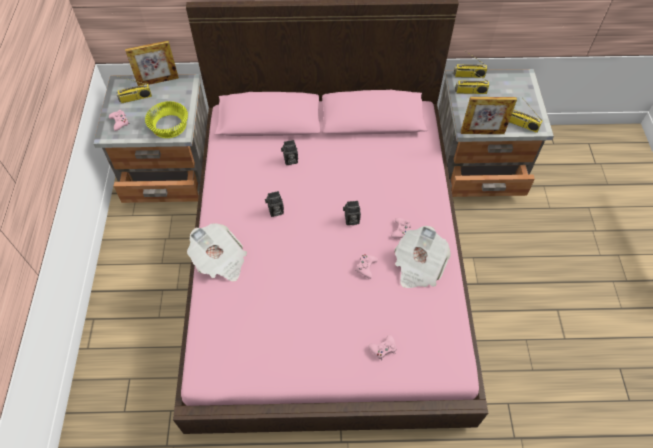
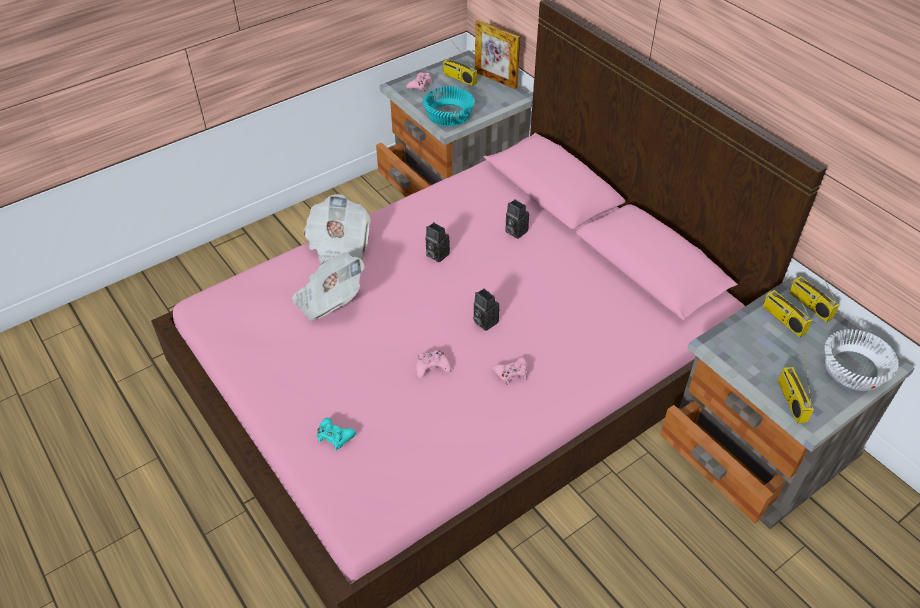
camera: 55 degrees right, 10 degrees down
(168, 126) = (448, 115): yellow bowl -> turquoise bowl
(383, 349) = (334, 436): pink game controller -> turquoise game controller
(418, 266) = (475, 415): newspaper -> newspaper (329, 300)
(482, 132) = (726, 363): picture frame -> none
(520, 90) = (853, 370): none -> white bowl

